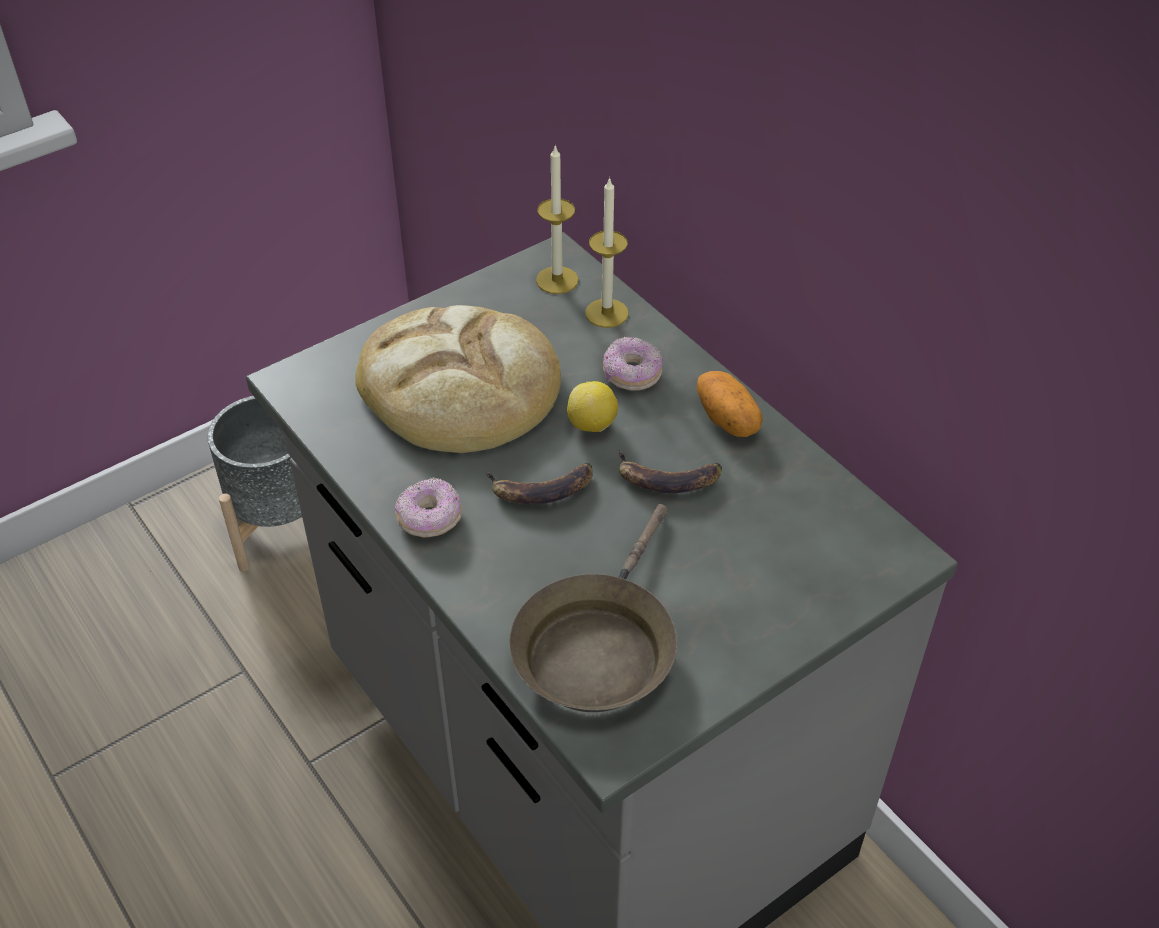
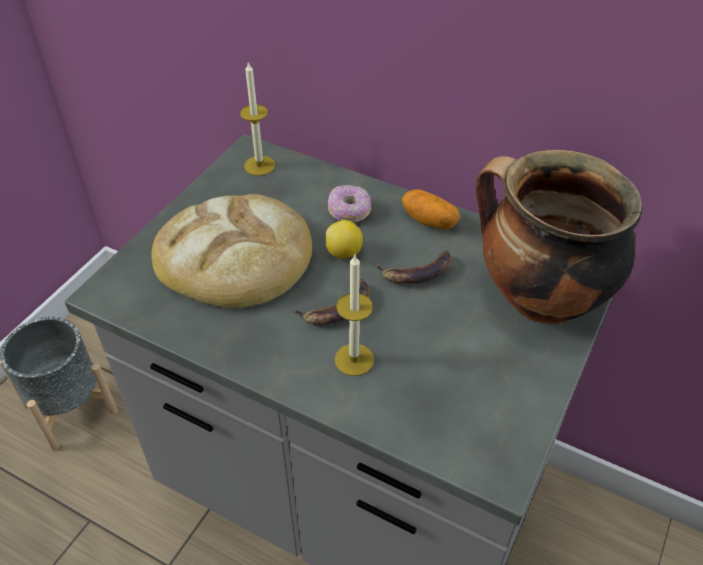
camera: 25 degrees left, 0 degrees up
(430, 519) = (270, 358): donut -> none
(597, 647) = (446, 405): brown frying pan -> none
(606, 313) = (307, 177): candle -> candle (354, 359)
(801, 565) = (537, 299): none -> cooking pot

